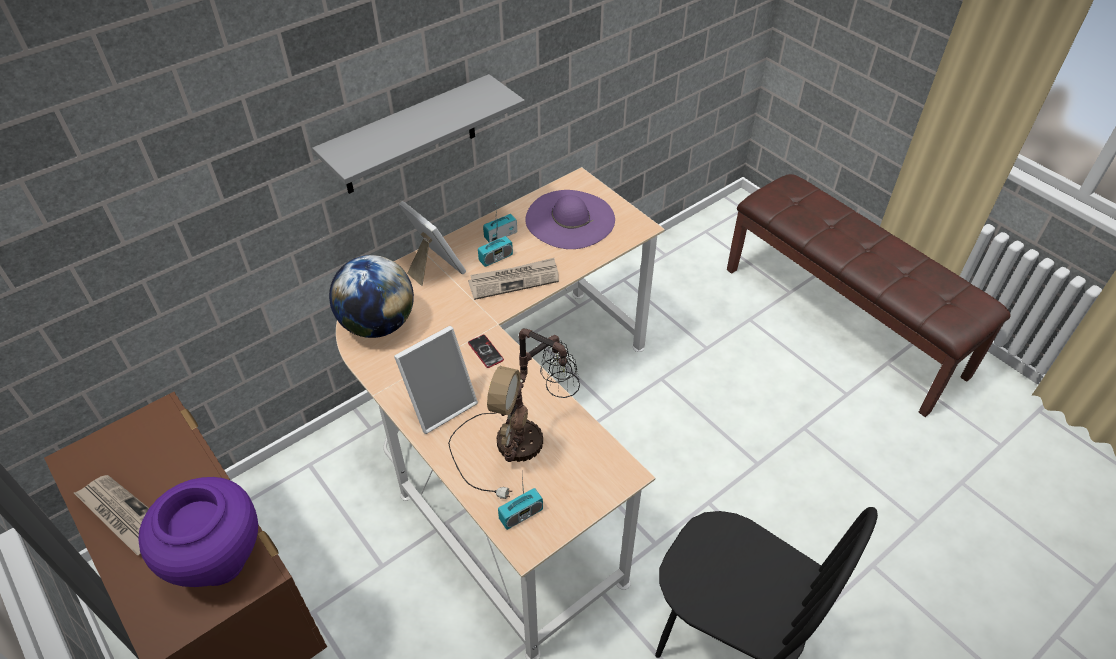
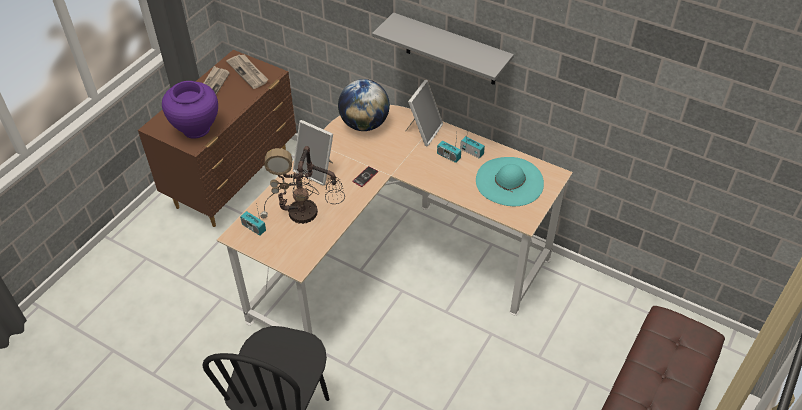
camera: 70 degrees right, 0 degrees up
(514, 280) = (433, 171): newspaper -> newspaper (248, 72)
(570, 219) = (509, 181): purple hat -> turquoise hat

